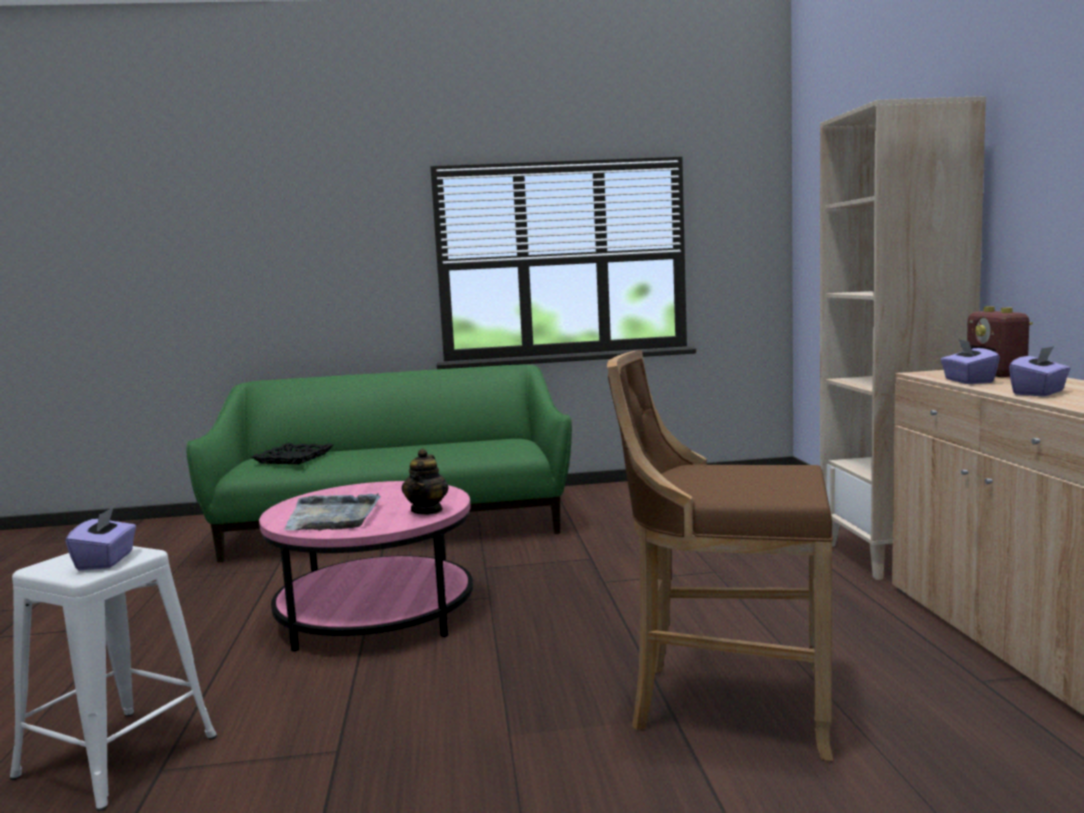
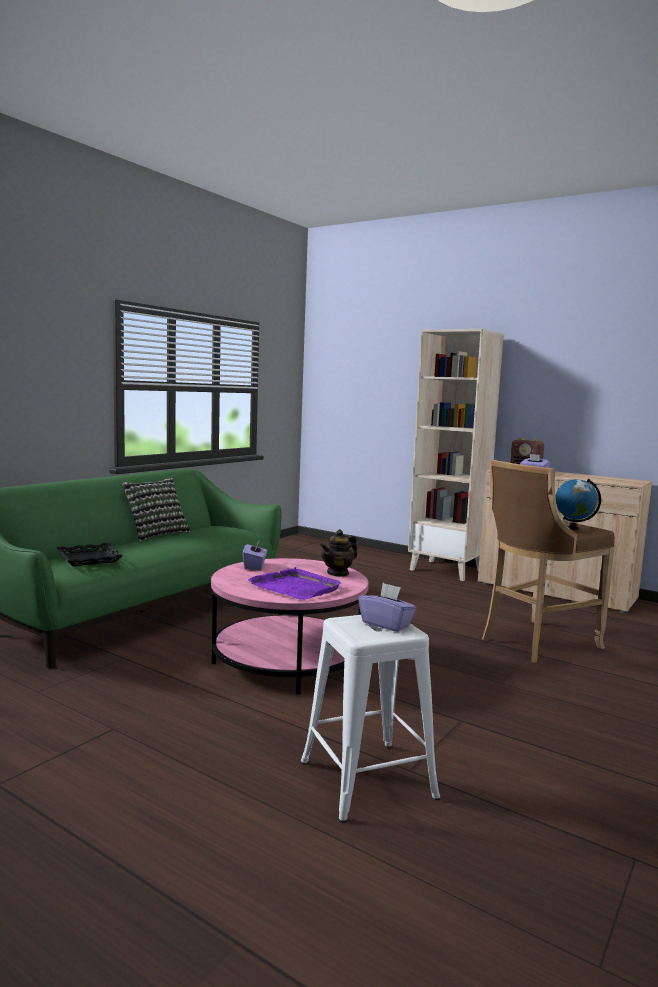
camera: 50 degrees left, 0 degrees up
(333, 517) = (296, 587): grey tray -> purple tray
(427, 510) = (338, 573): teapot -> teapot turned 90 degrees clockwise
(429, 441) = (156, 534): none -> pillow
(758, 490) = (573, 528): none -> globe
(1039, 393) = (580, 478): purple tissue box -> purple tissue box (255, 566)

